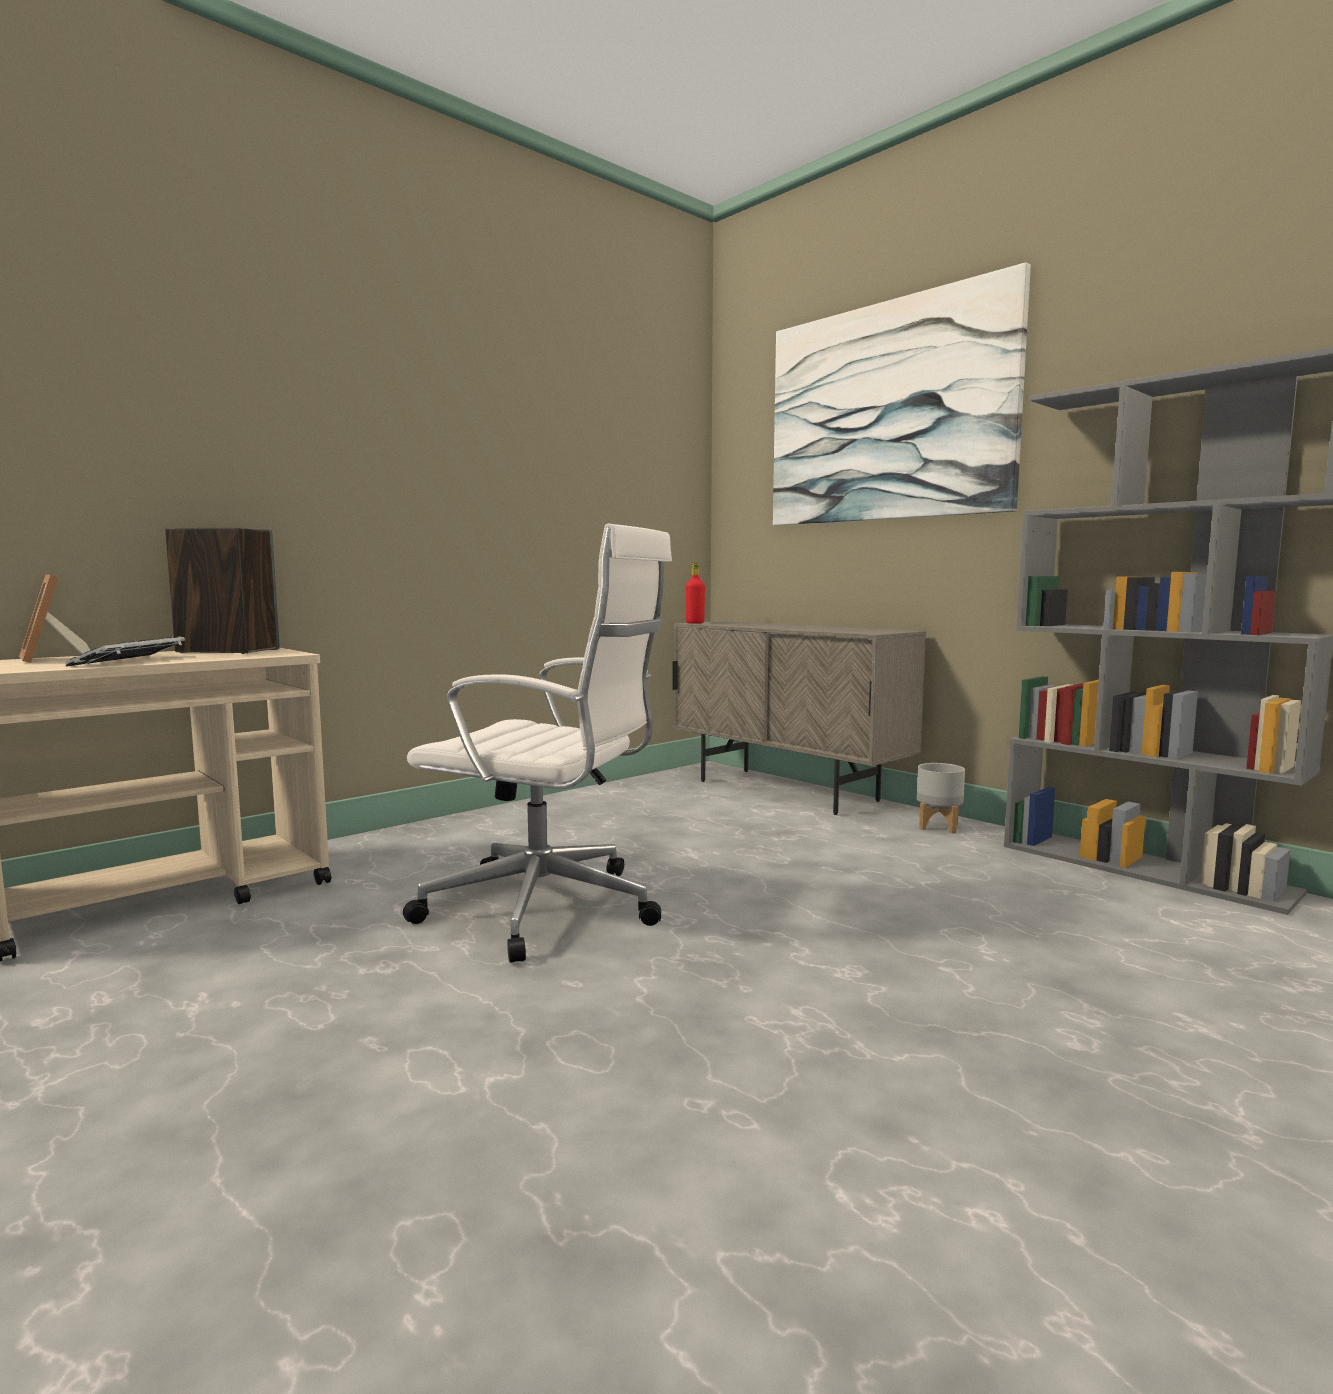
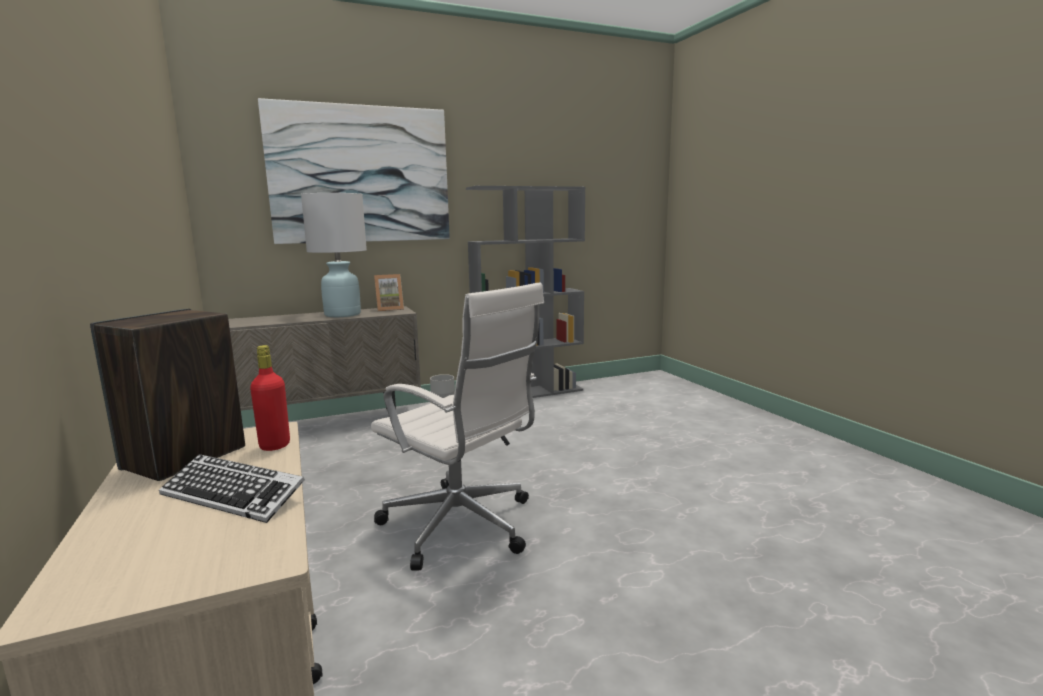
camera: 70 degrees left, 5 degrees up
(53, 659) = (113, 552): picture frame -> picture frame (389, 309)
(548, 909) = (461, 526): white office chair -> white office chair turned 90 degrees clockwise
(695, 623) = (241, 325): red bottle -> red bottle (275, 445)
(807, 627) = (342, 314): none -> white table lamp

